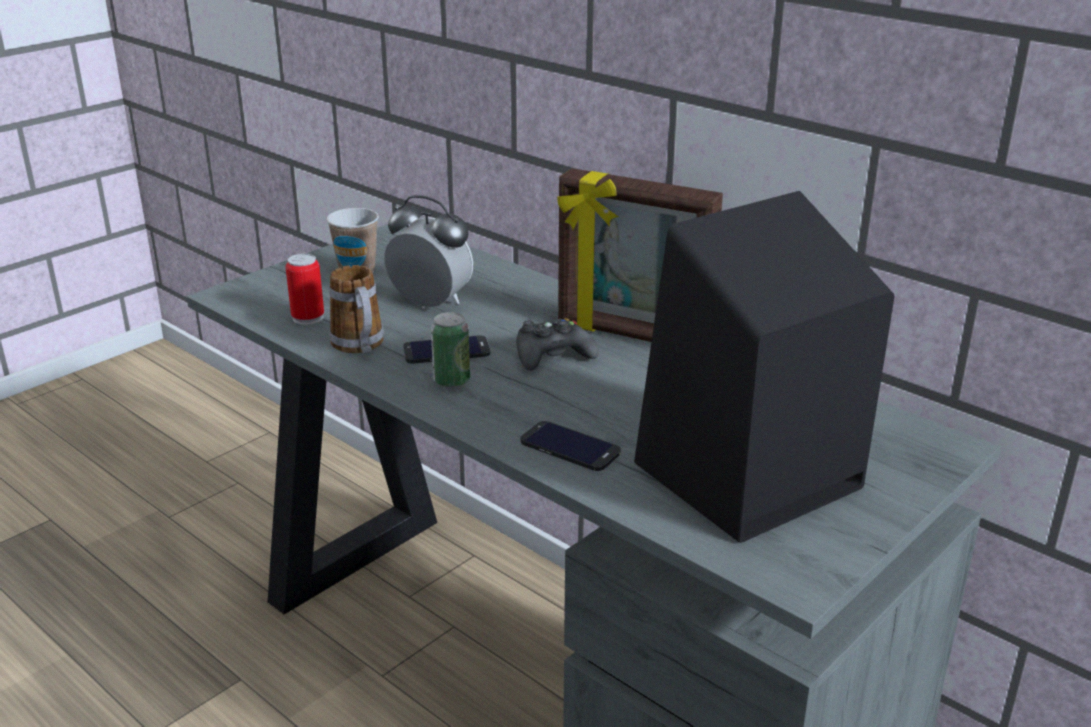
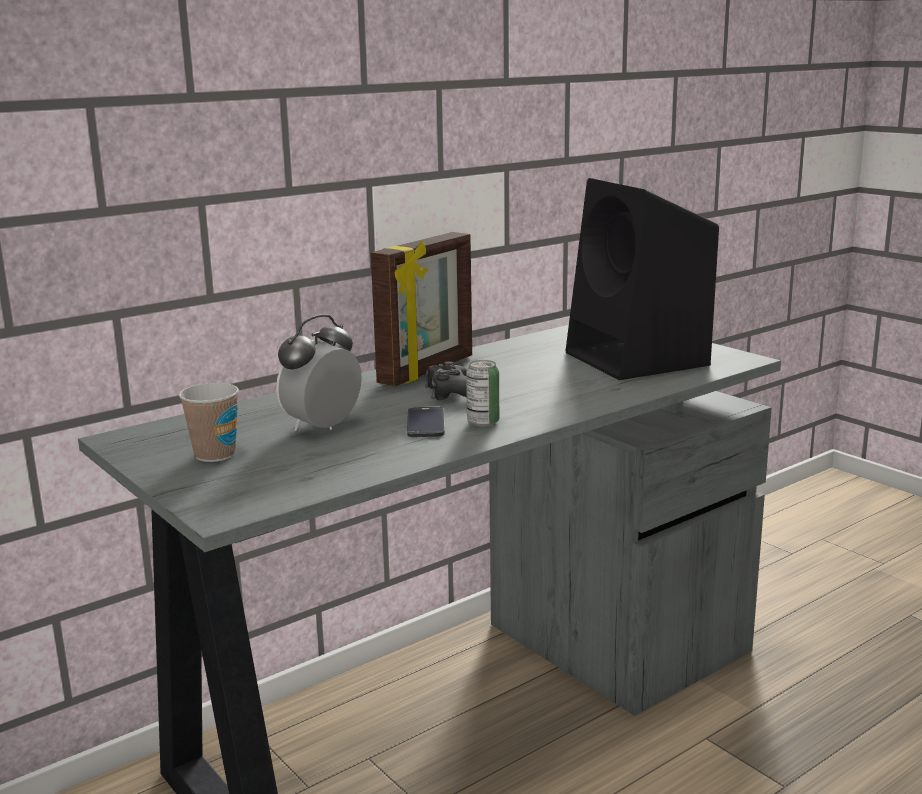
camera: 80 degrees left, 10 degrees down
(308, 318) = (318, 474): can -> none
(360, 347) = (400, 452): mug -> none
(570, 447) = (596, 394): phone -> none

